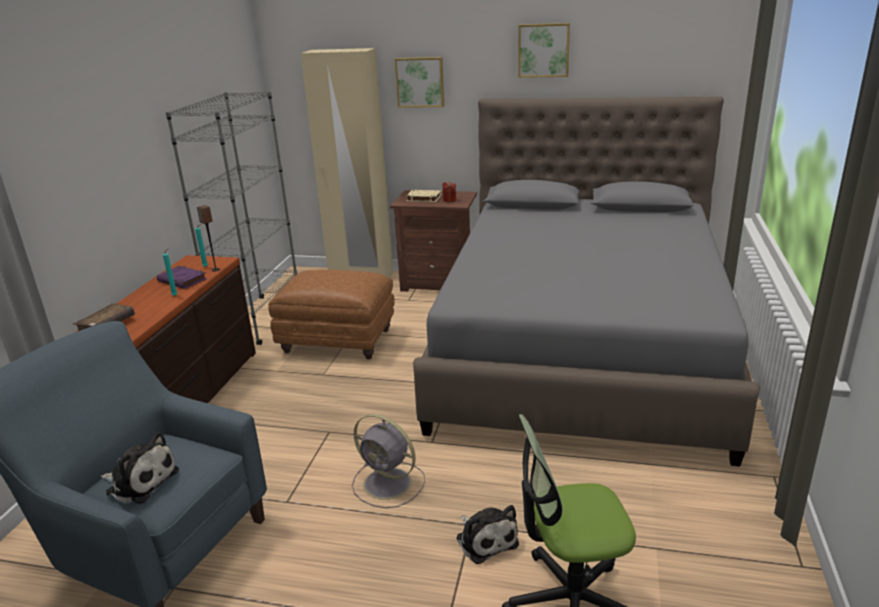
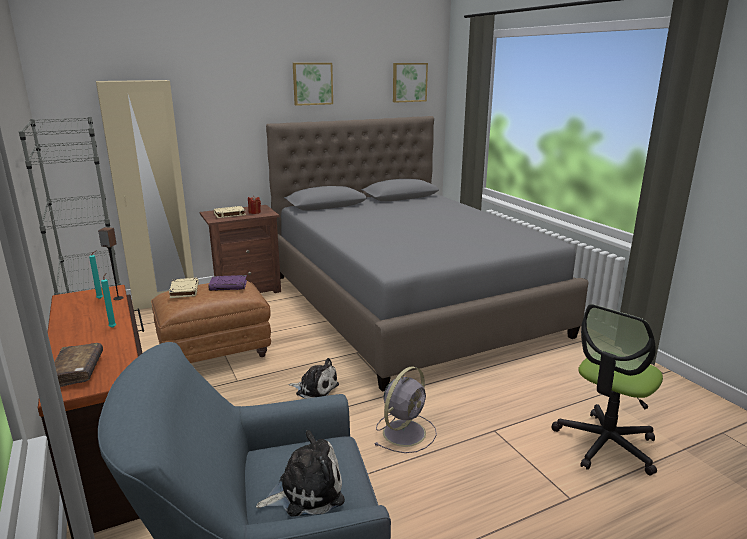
camera: 40 degrees left, 5 degrees down
(183, 280) = (95, 314): purple book -> purple book (229, 285)
(313, 273) = (184, 290): none -> beige book
(389, 484) = (405, 432): grey fan -> grey fan turned 45 degrees counterclockwise
(420, 82) = (209, 111): picture -> picture (409, 82)
(485, 539) = (514, 434): plush toy -> plush toy (315, 389)

